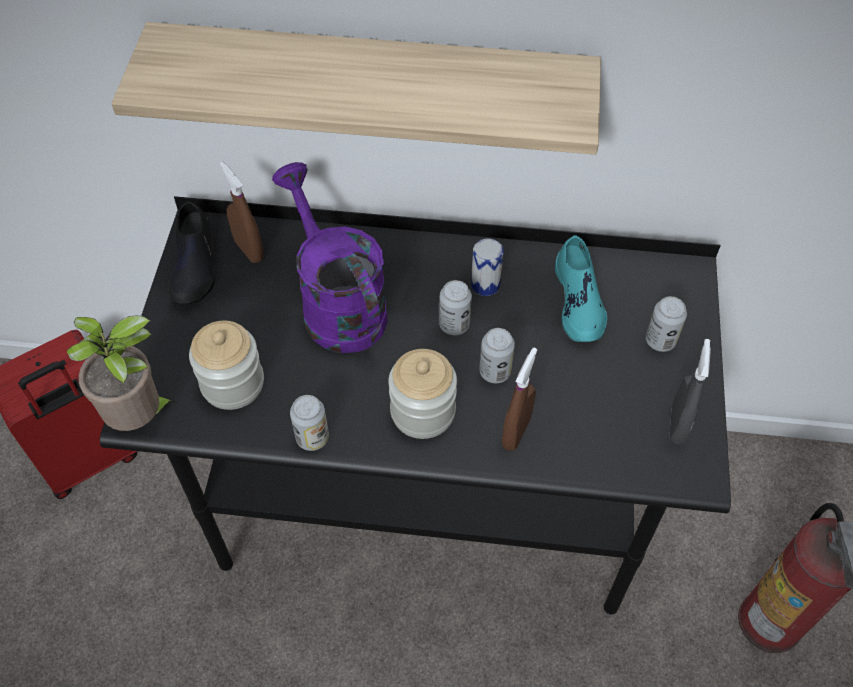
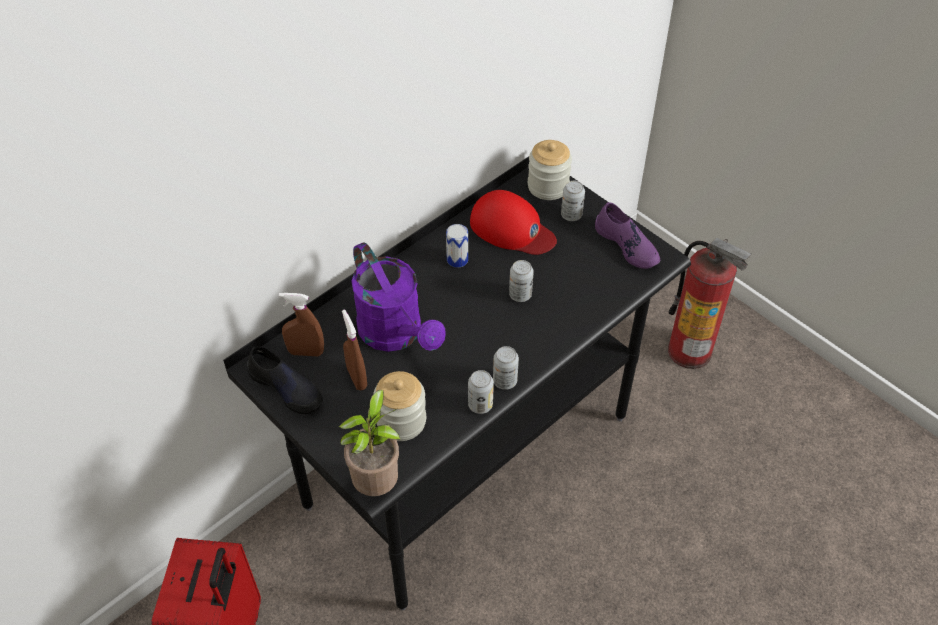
camera: 50 degrees left, 5 degrees down
(337, 304) = (396, 334): purple watering can -> purple watering can turned 135 degrees counterclockwise
(373, 88) = (340, 178): shelf -> none
(422, 411) = (514, 343): jar -> jar (548, 186)
(454, 325) = (470, 291): can -> can (505, 381)
(516, 432) = (567, 312): brown spray bottle -> brown spray bottle (357, 378)
(578, 301) = (512, 229): turquoise shoe -> red cap
(677, 425) = (627, 245): grey spray bottle -> purple shoe

